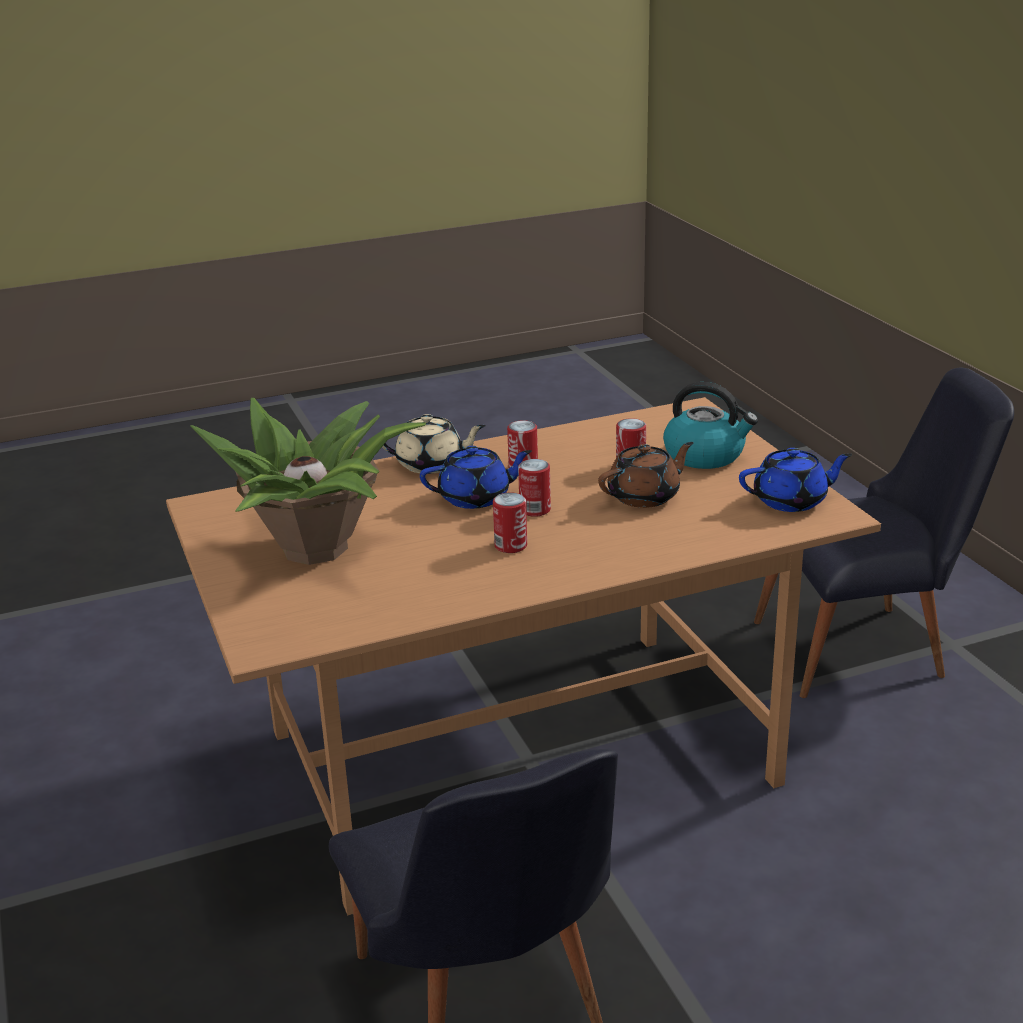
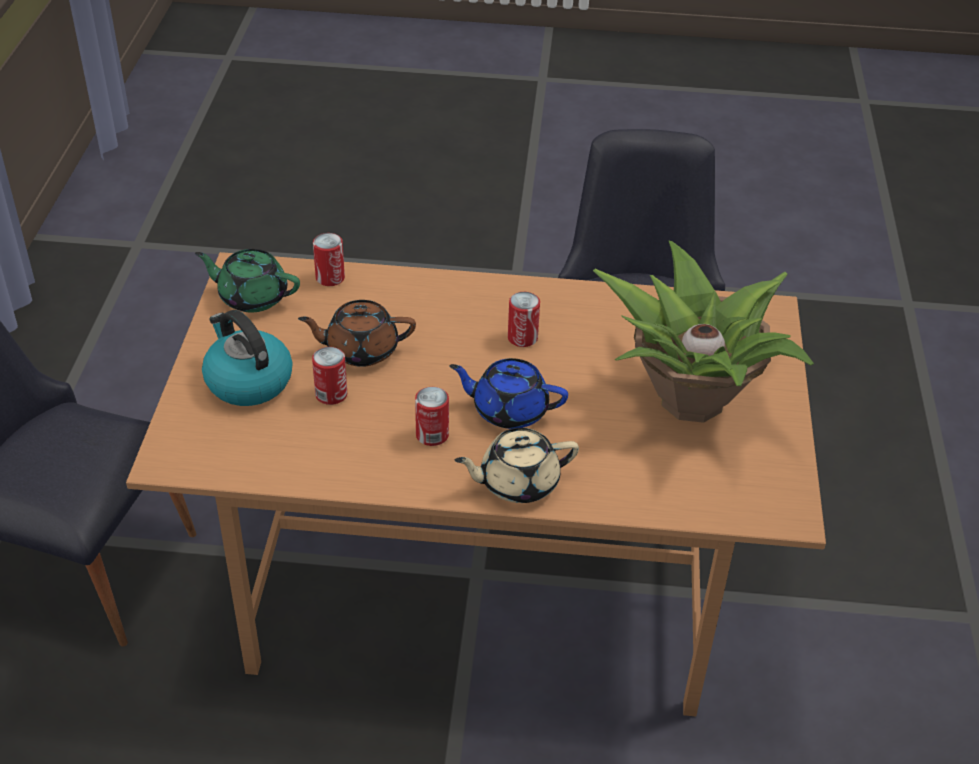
camera: 155 degrees left, 15 degrees up
(431, 464) = (517, 482): beige teapot -> beige teapot turned 45 degrees counterclockwise
(535, 510) = (468, 372): can -> can (330, 278)
(791, 501) = (252, 297): blue teapot -> green teapot

